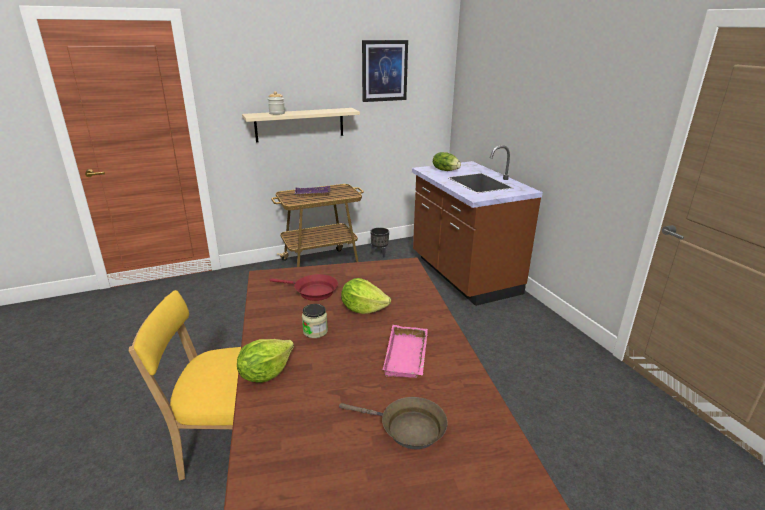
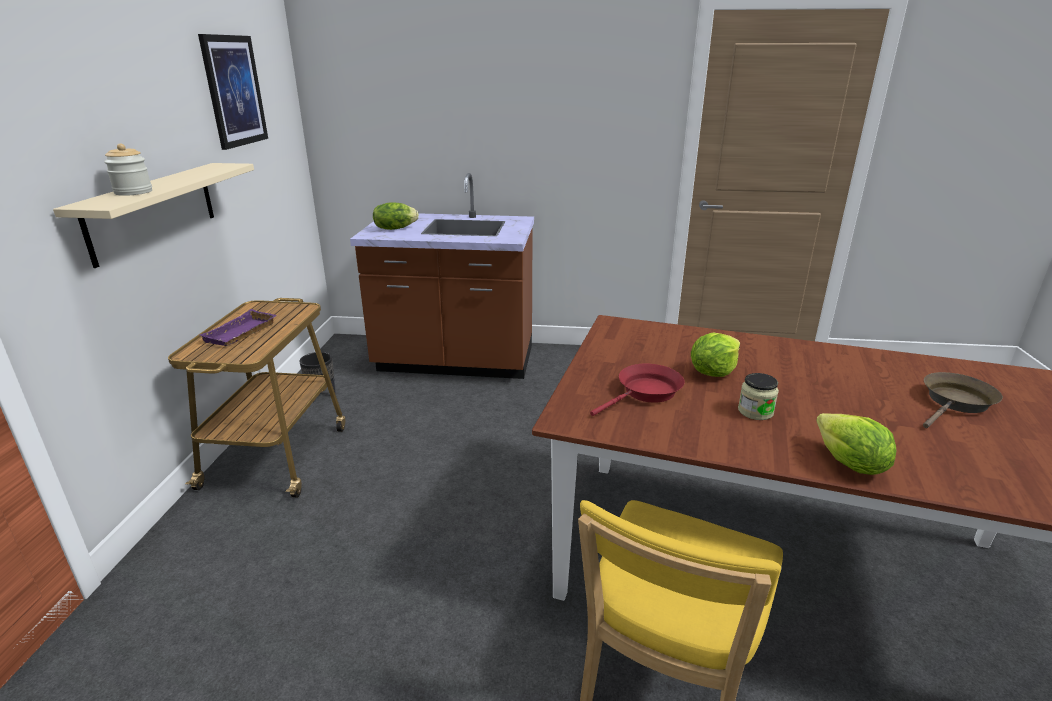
camera: 60 degrees left, 0 degrees up
(408, 357) = (828, 373): pink tray -> none

